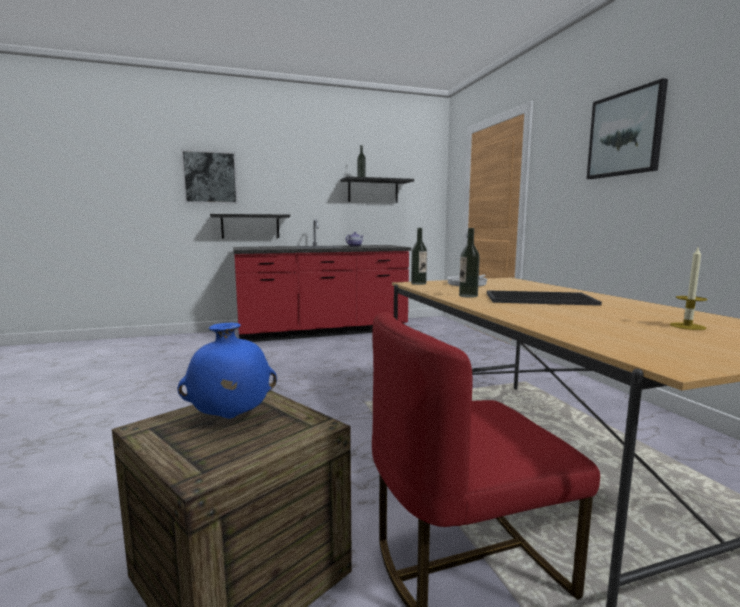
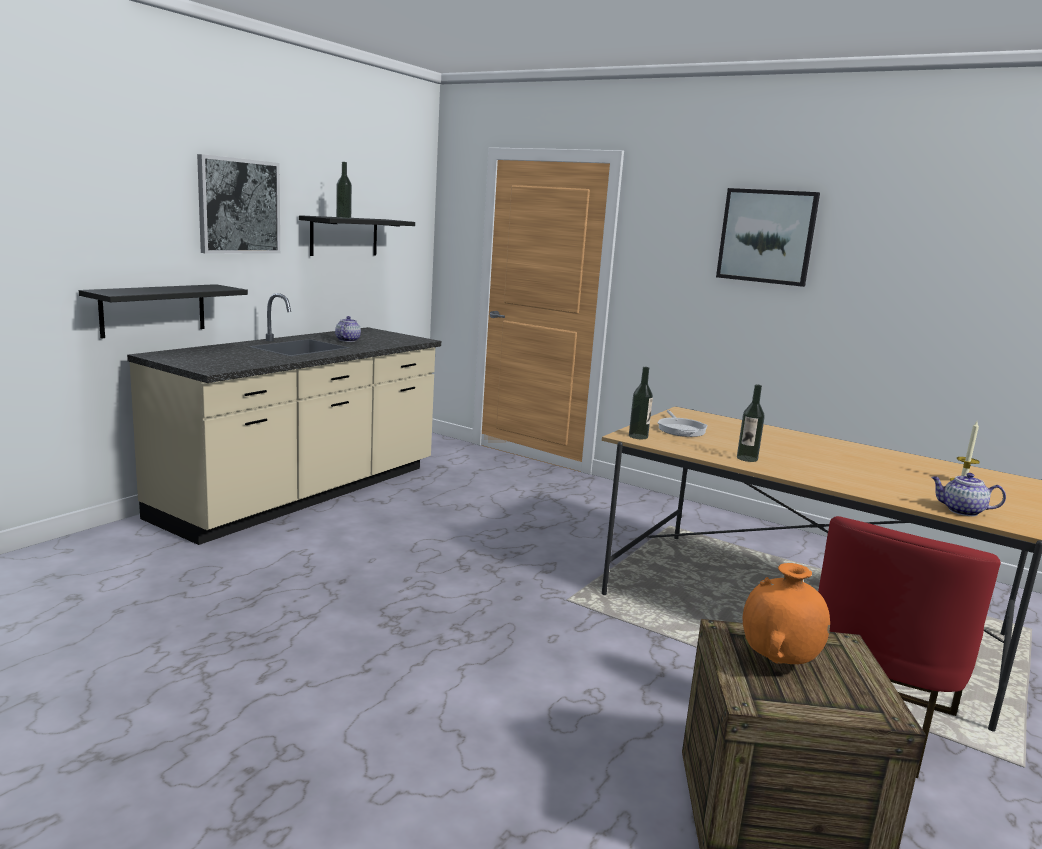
camera: 40 degrees left, 5 degrees up
(210, 177) = (75, 211): picture -> picture (239, 206)
(230, 418) = (778, 662): blue vase -> orange vase
(322, 332) = (303, 493): red counter -> beige counter
(538, 299) = (805, 455): tray -> none
(595, 338) = (961, 511): none -> teapot

